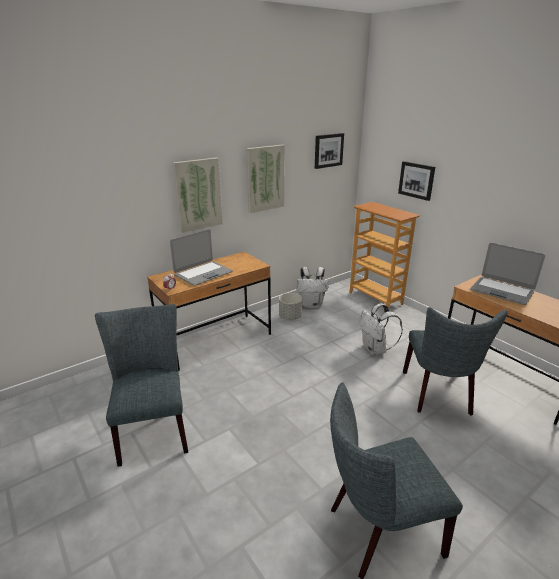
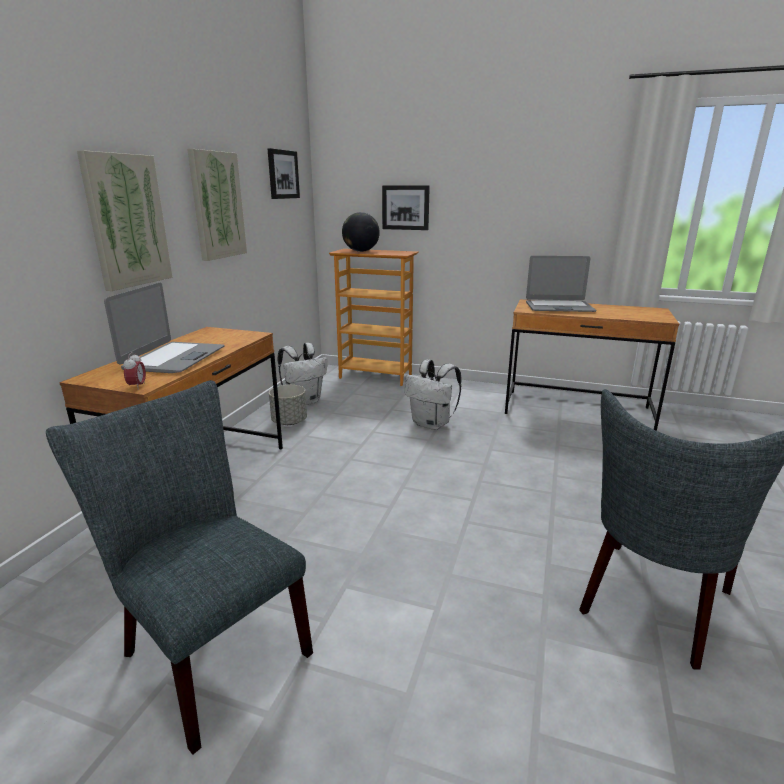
camera: 35 degrees left, 5 degrees down
(377, 208) = (361, 251): none -> globe
(438, 395) = (541, 445): grey chair -> none

